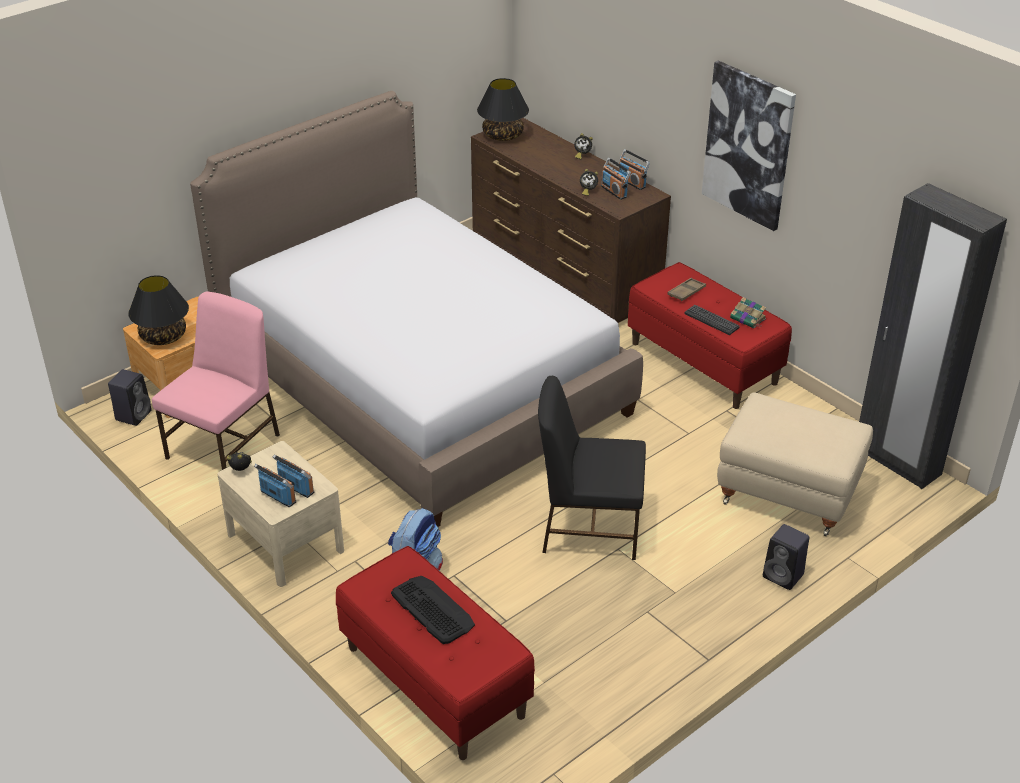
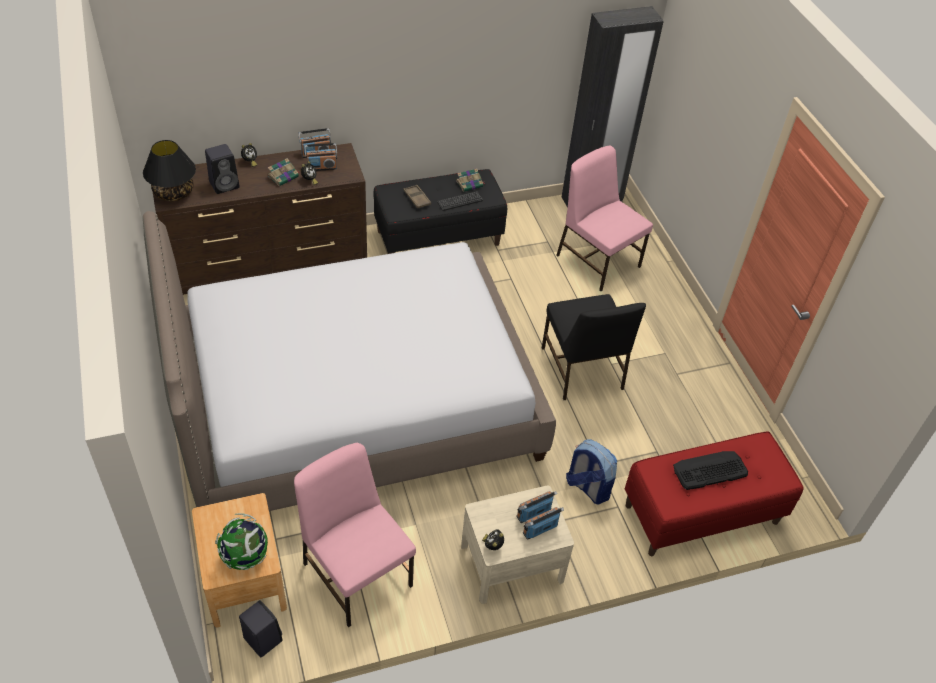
camera: 70 degrees left, 10 degrees up
(163, 337) = (245, 556): black table lamp -> globe
(579, 177) = (284, 176): none -> book
(589, 526) = (581, 370): black chair -> black chair turned 45 degrees counterclockwise
(704, 363) = (438, 237): red bench -> black bench
(748, 145) = (426, 65): picture -> none
(784, 576) = (671, 296): black speaker -> black speaker (225, 184)
(789, 494) = (597, 260): beige ottoman -> pink chair

